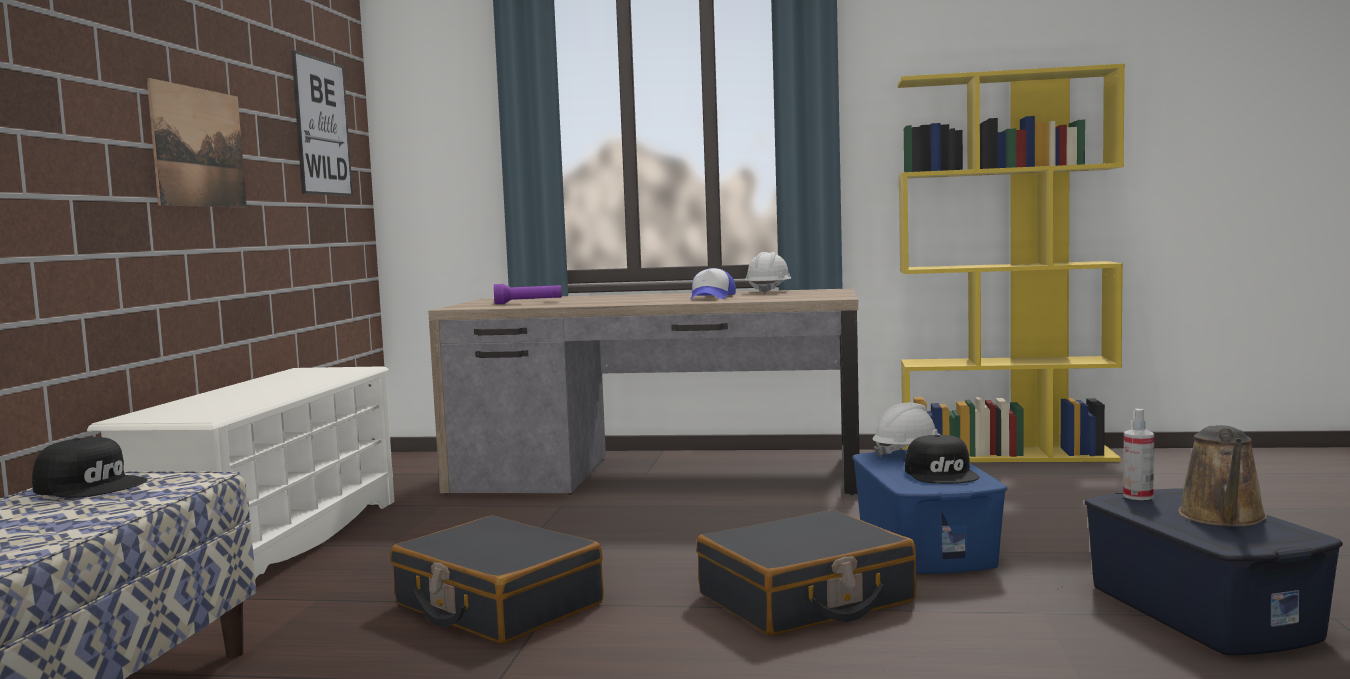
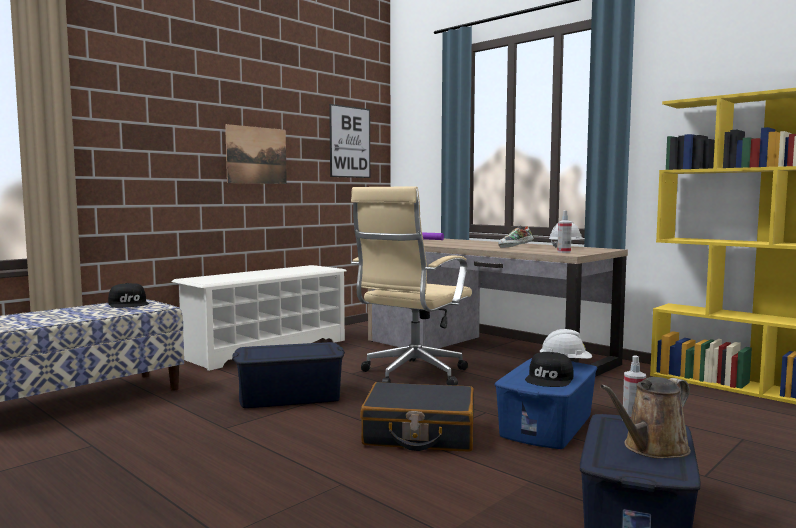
camera: 35 degrees right, 0 degrees up
(497, 605) = (290, 396): black suitcase -> blue storage box
(625, 529) = (411, 376): none -> beige office chair
(712, 297) = (515, 247): cap -> shoe
(807, 296) = (564, 252): none -> spray bottle

